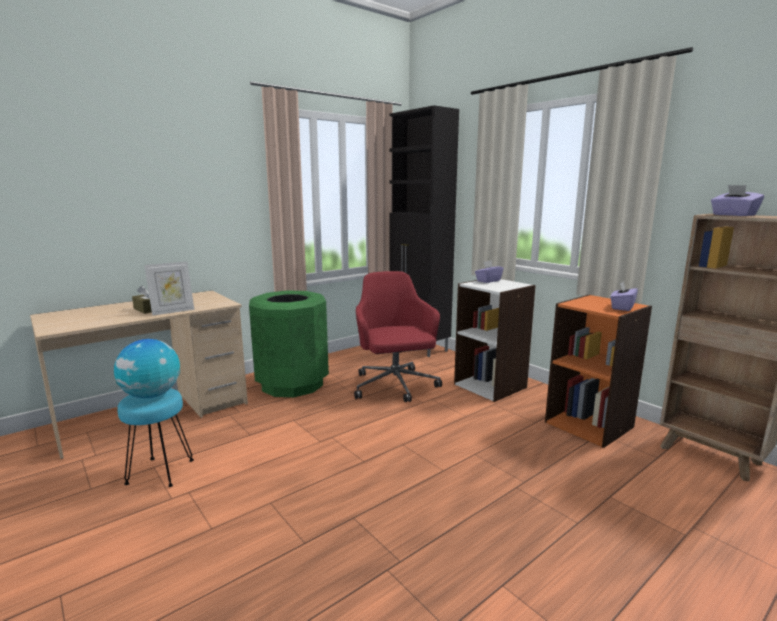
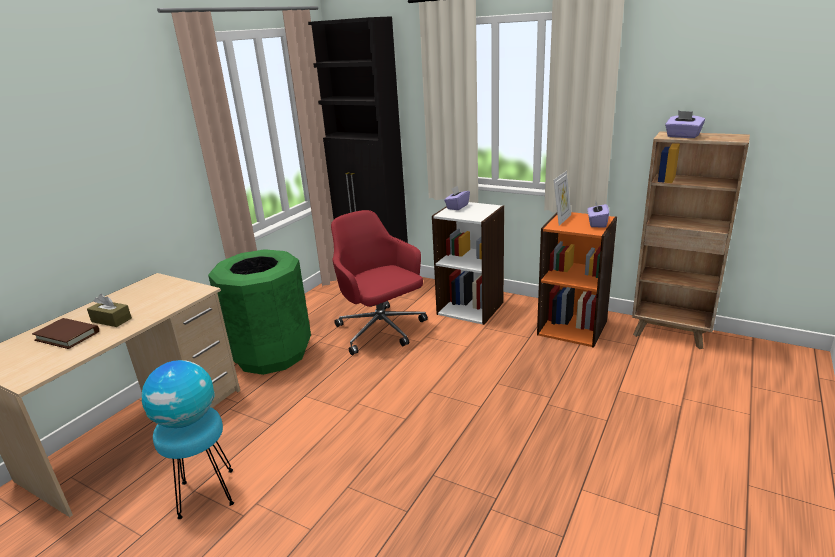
camera: 20 degrees left, 10 degrees up
(109, 313) = (67, 336): none -> brown book
(173, 311) = (149, 316): picture frame -> picture frame (561, 219)

